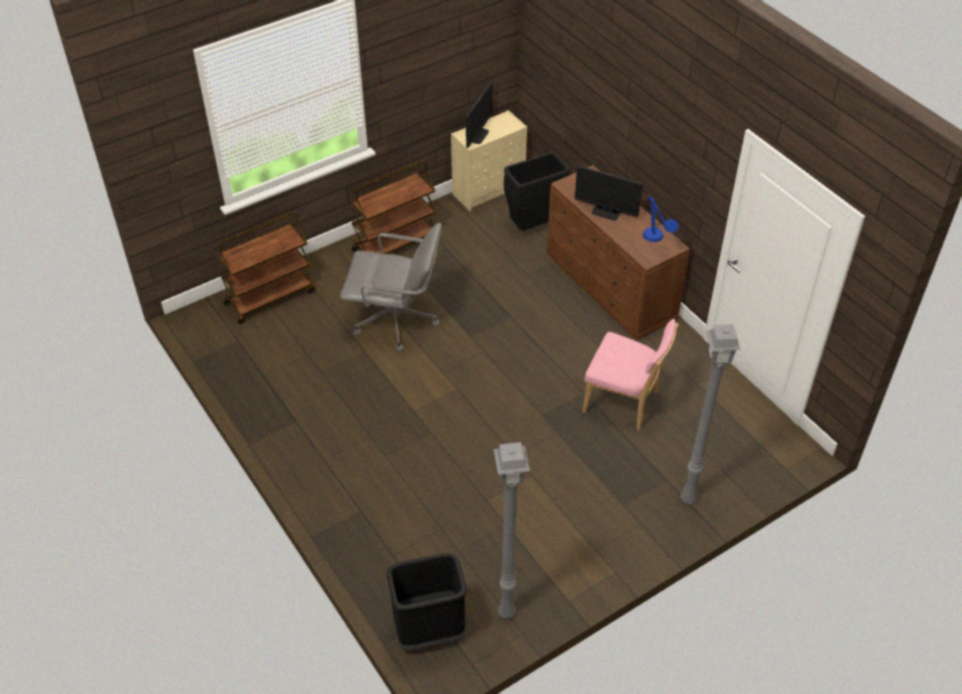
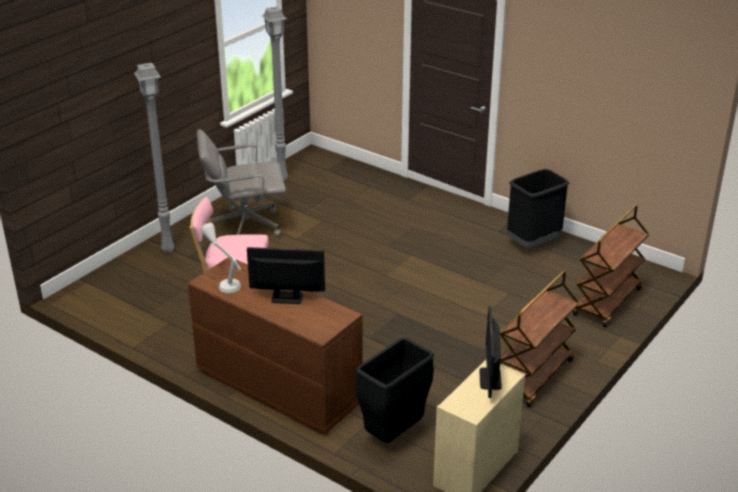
camera: 160 degrees right, 15 degrees down
(396, 321) = (475, 310): grey office chair -> grey office chair (244, 226)
(429, 632) = (326, 164): black trash can -> black trash can (533, 243)
(656, 242) = (224, 281): blue table lamp -> grey table lamp

